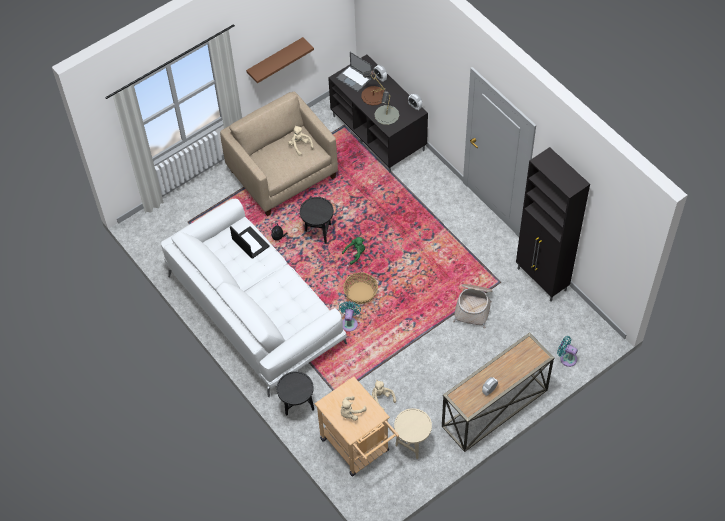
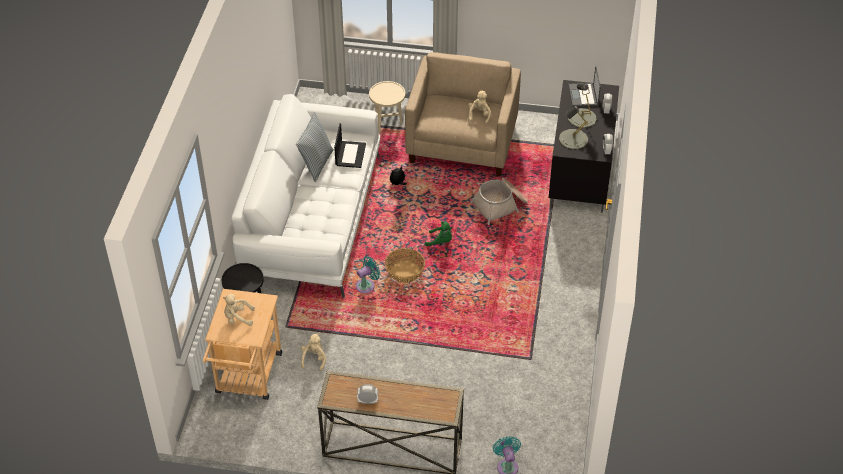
camera: 45 degrees right, 10 degrees down
(236, 268) = (316, 164): none -> pillow
(275, 60) = (517, 24): brown shelf -> none
(318, 232) = (433, 204): black side table -> none
(373, 96) = (581, 118): brown table lamp -> grey table lamp
(412, 443) = (291, 412): beige side table -> beige side table (387, 124)
(473, 306) = (482, 358): basket -> basket (500, 205)
(542, 280) = (569, 388): black cabinet -> none

